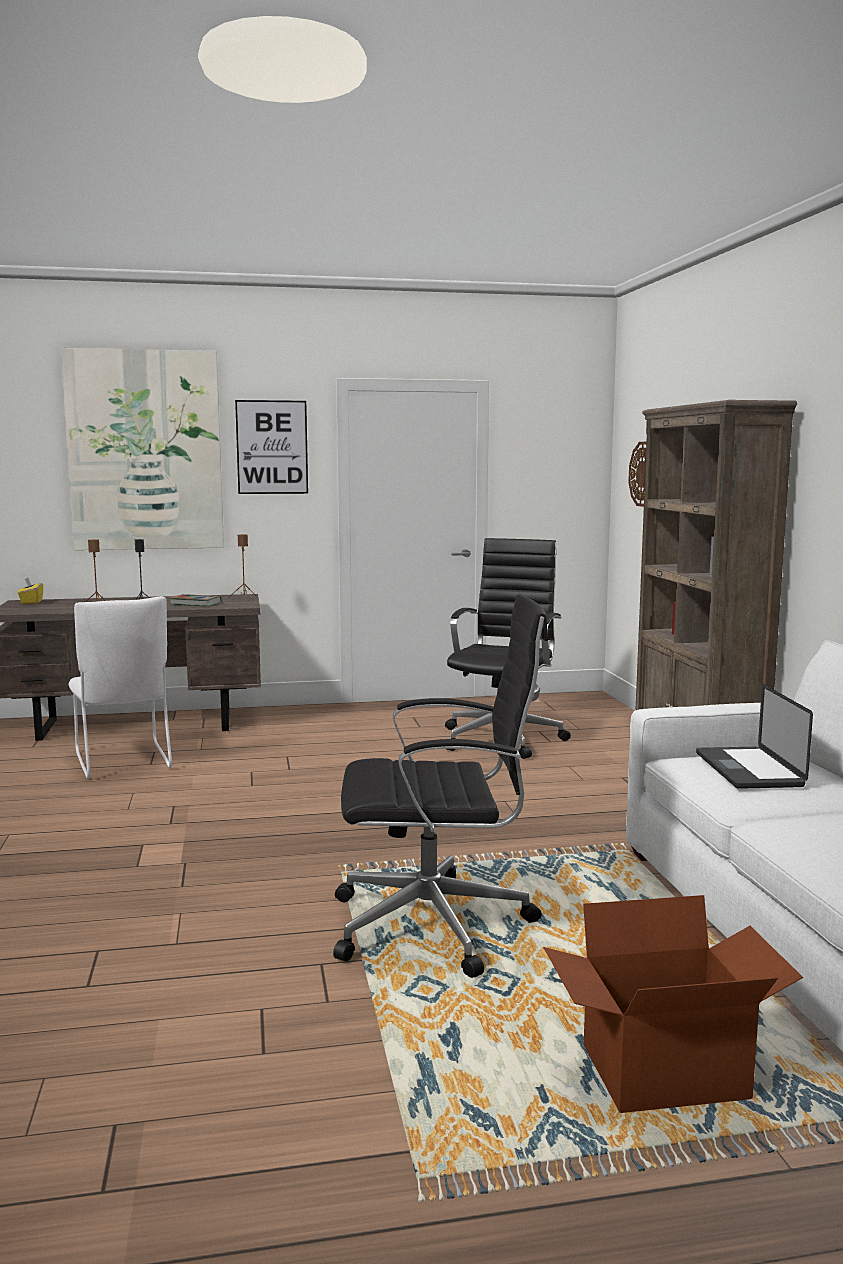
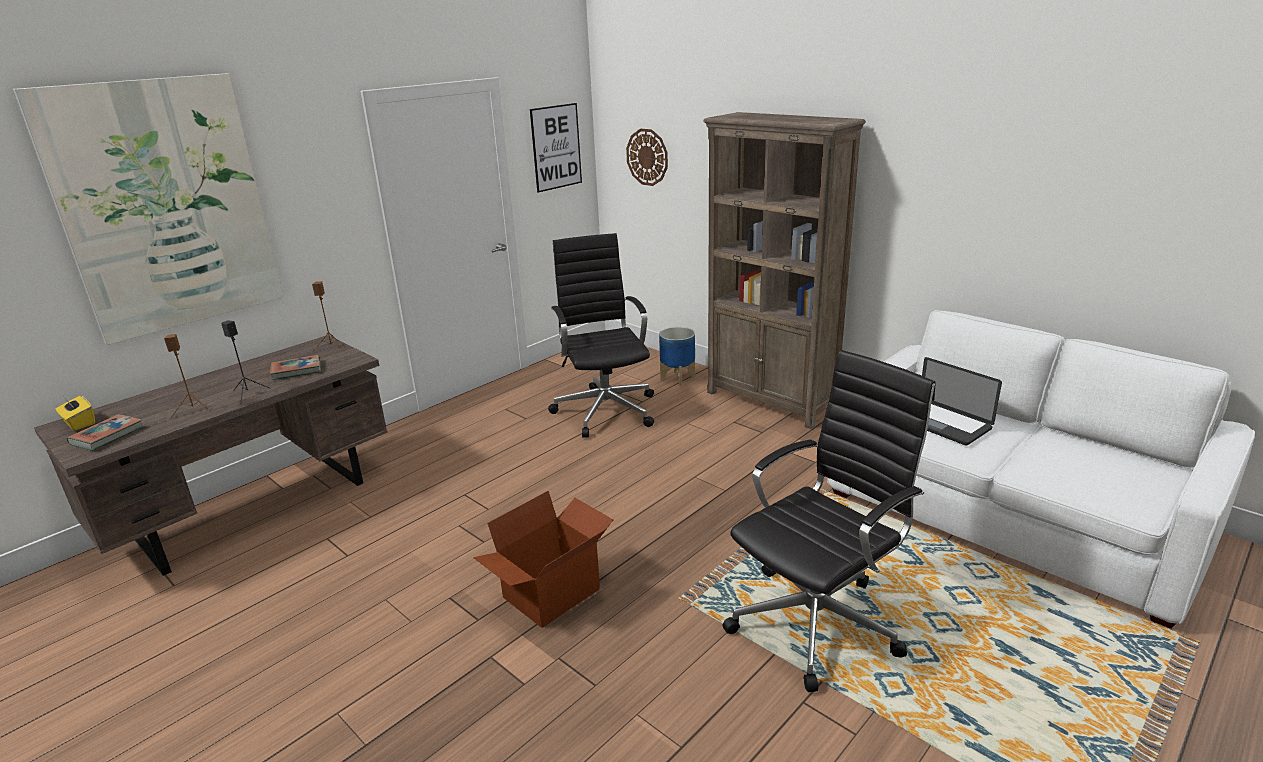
camera: 35 degrees left, 15 degrees up
(31, 608) = (107, 436): none -> book
(124, 762) = (315, 564): white chair -> none
(272, 447) = (310, 177): picture -> picture (556, 147)
(620, 735) = (678, 378): none -> planter
(665, 1075) = (1079, 671): cardboard box -> cardboard box (552, 594)

